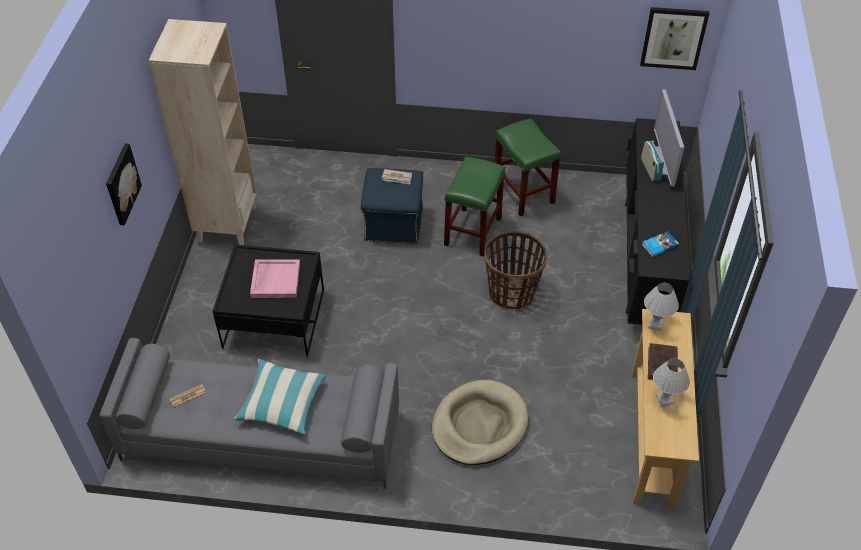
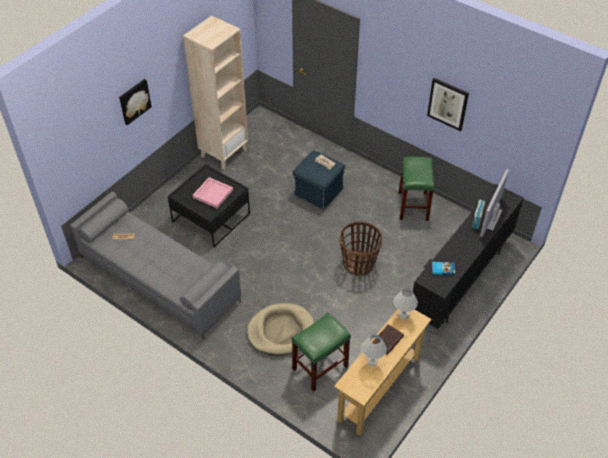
camera: 30 degrees right, 0 degrees up
(282, 403) = (168, 263): pillow -> none
(473, 232) = (362, 217): green stool -> green stool (320, 368)
(673, 38) = (528, 136): picture -> picture (448, 104)

